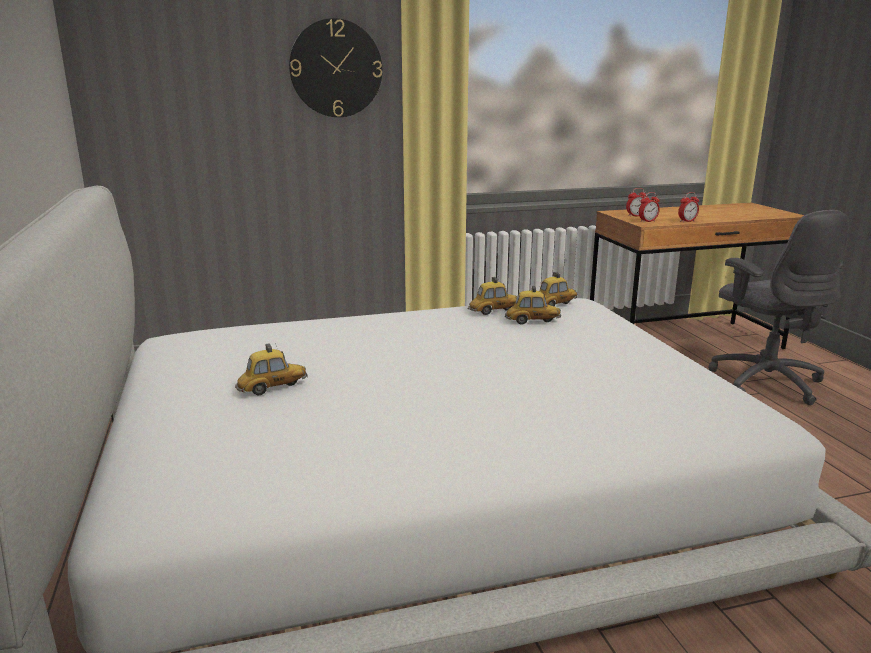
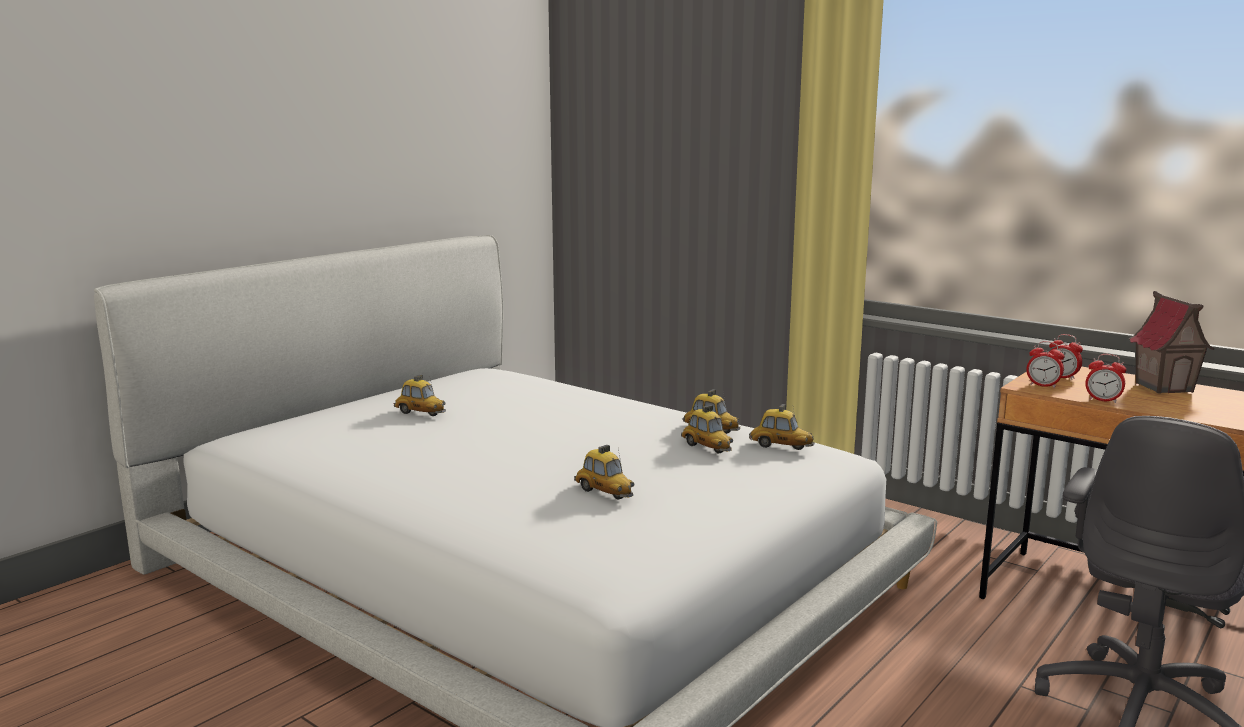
camera: 55 degrees right, 5 degrees down
(336, 68) = (748, 141): wall clock -> none
(591, 371) = (604, 493): none -> toy car
(675, 210) = (1164, 387): none -> toy house

